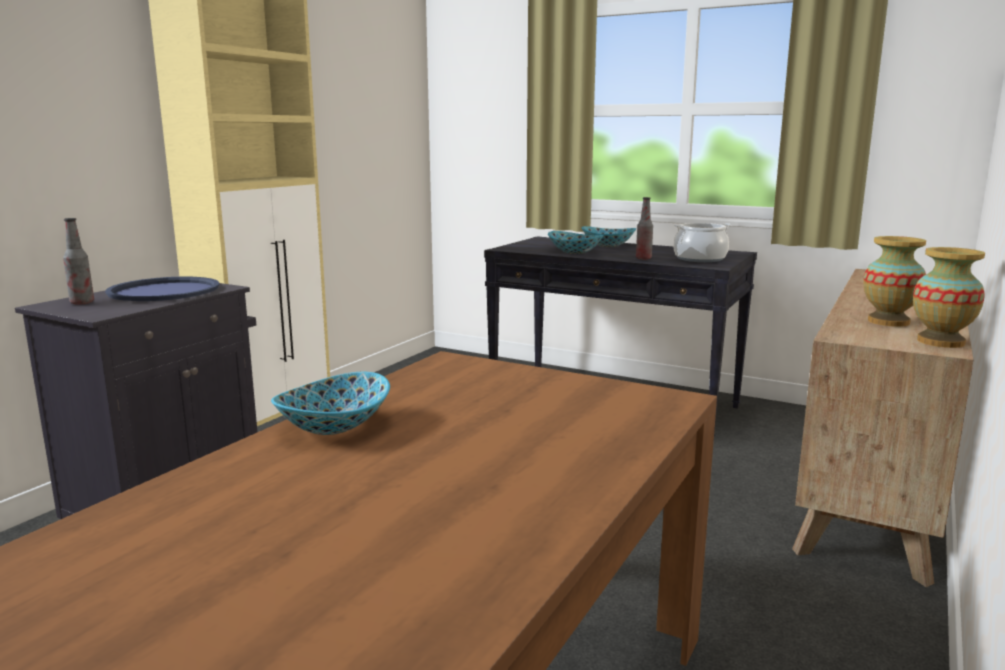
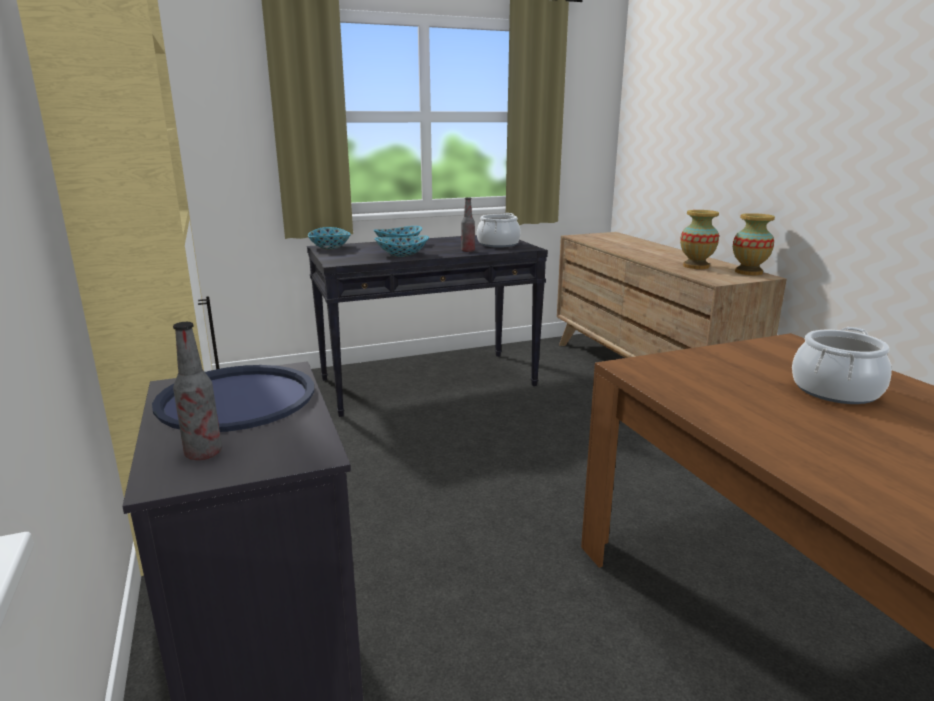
camera: 50 degrees left, 5 degrees up
(333, 426) = (781, 442): bowl -> bowl (329, 247)
(526, 432) = (836, 390): none -> cooking pot

